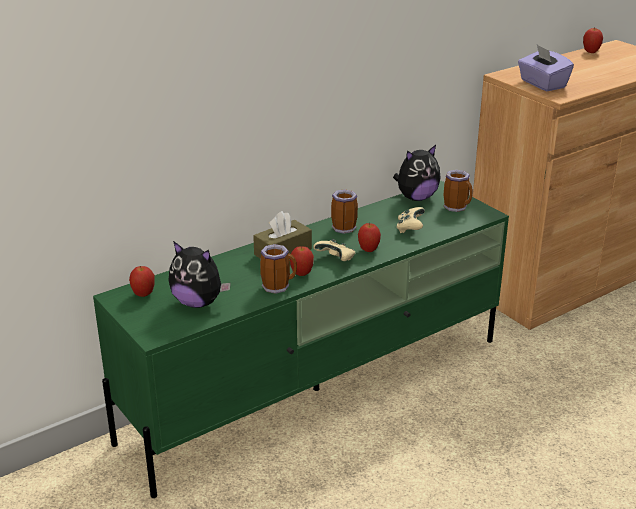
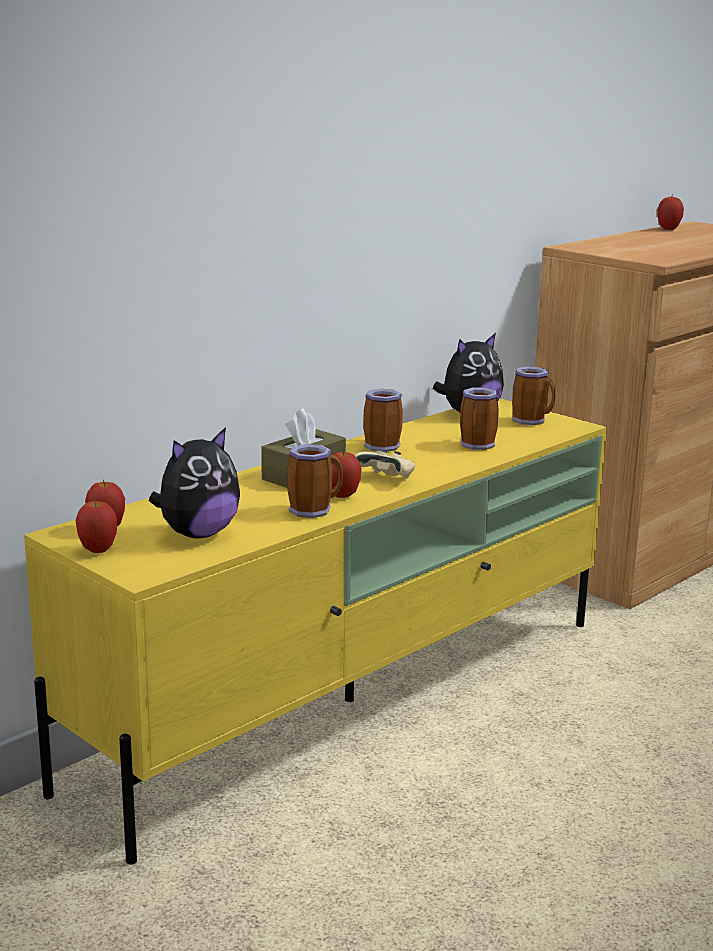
camera: 10 degrees left, 10 degrees down
(198, 302) = (197, 533): plush toy -> plush toy turned 60 degrees counterclockwise
(319, 388) = (353, 699): green tv stand -> yellow tv stand
(368, 250) = (429, 467): apple -> apple (98, 550)
(410, 228) = (477, 444): beige game controller -> mug
(542, 84) = (628, 252): purple tissue box -> none

